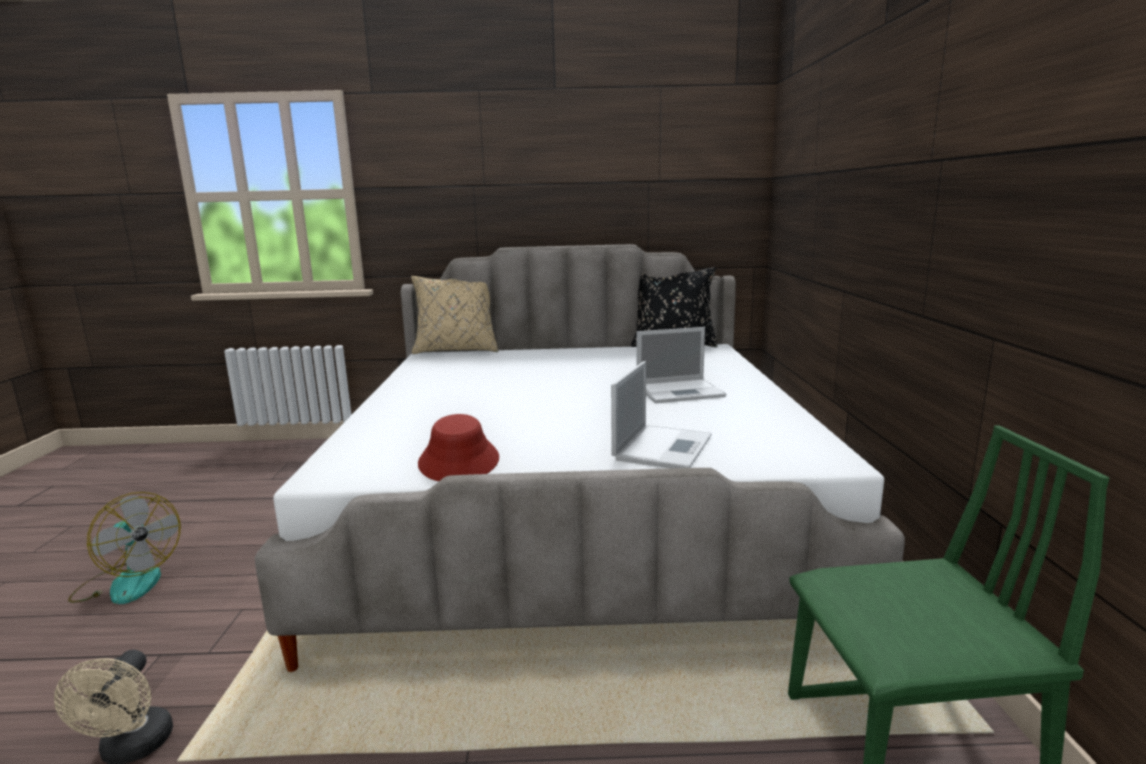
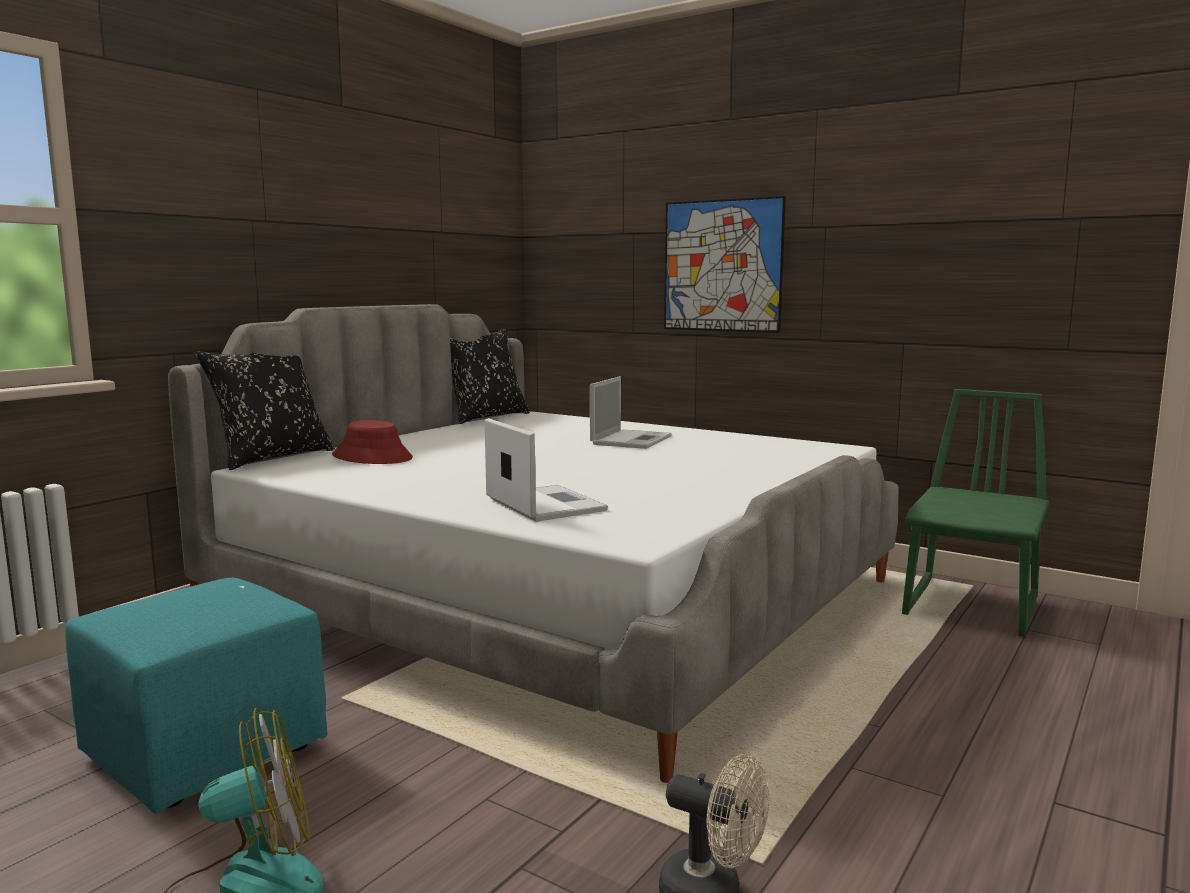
camera: 55 degrees left, 5 degrees down
(264, 512) = (207, 751): none -> turquoise ottoman
(456, 350) = (271, 458): beige pillow -> black pillow
(459, 461) = (682, 504): red hat -> red hat (372, 457)
(663, 447) = (752, 464): laptop -> laptop (543, 504)
(861, 211) = (722, 266): none -> picture

